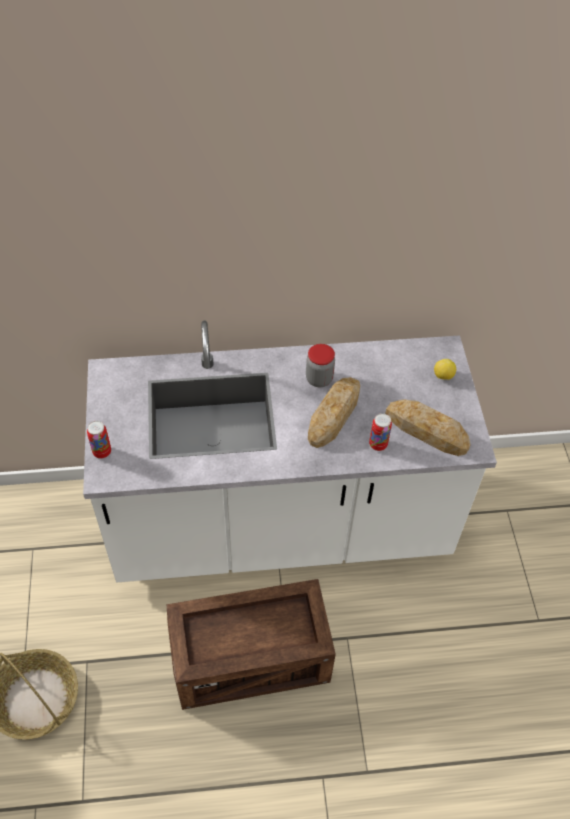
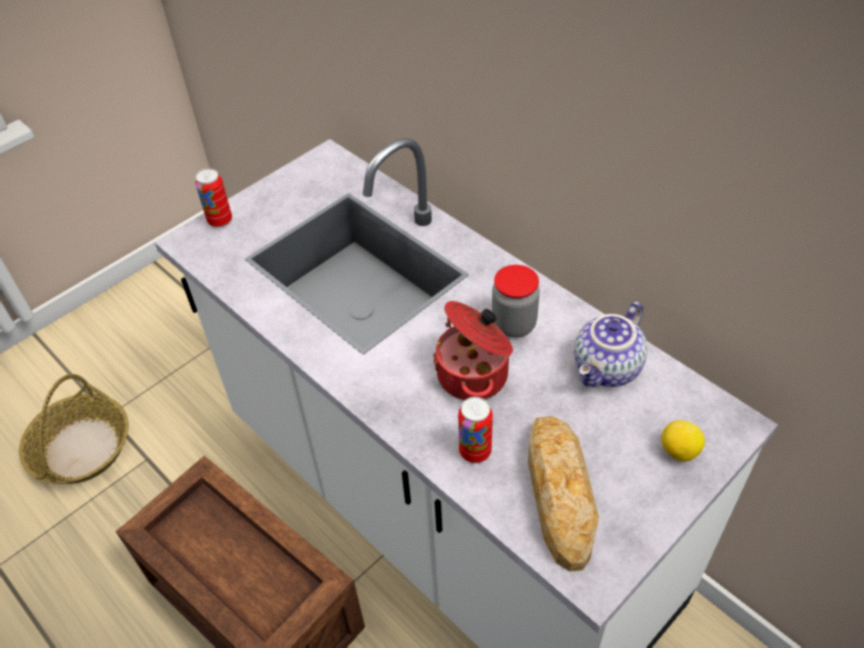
camera: 55 degrees right, 5 degrees down
(334, 414) = (475, 375): bread -> cooking pot
(379, 365) = (608, 369): none -> teapot

